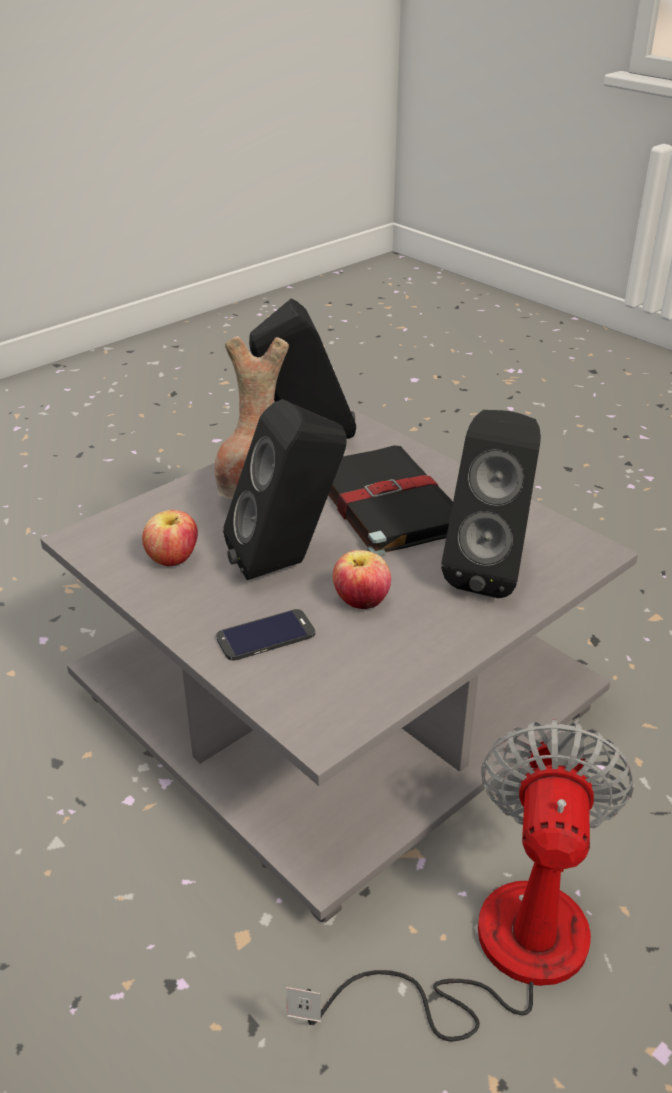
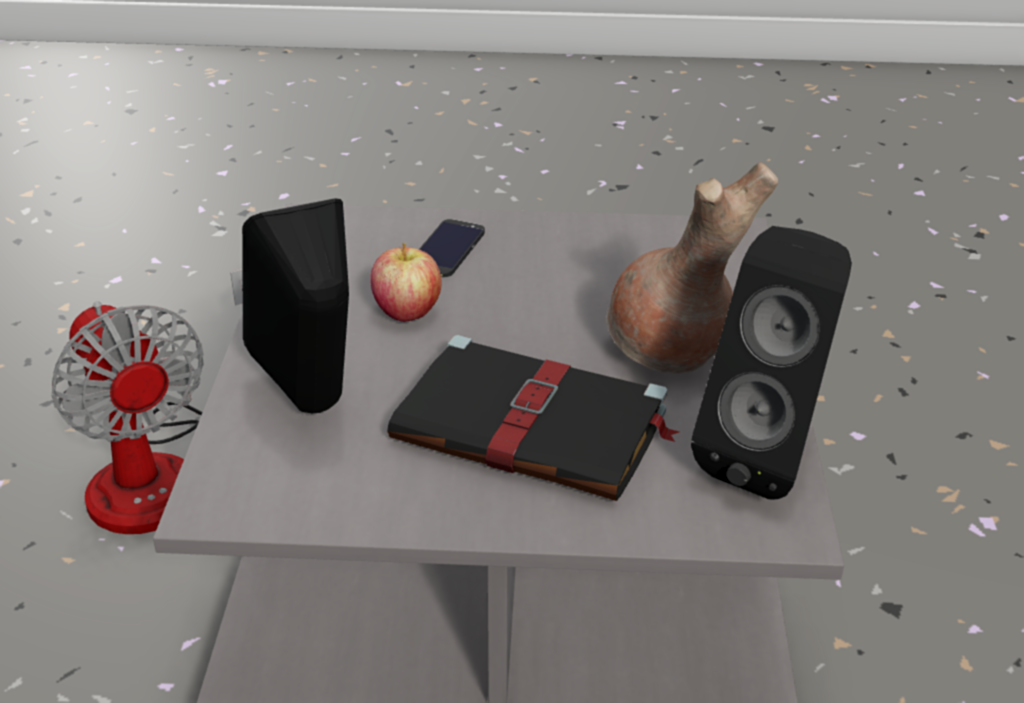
camera: 135 degrees right, 0 degrees up
(173, 560) = (626, 257): apple -> none
(288, 563) = (525, 308): black speaker -> none

